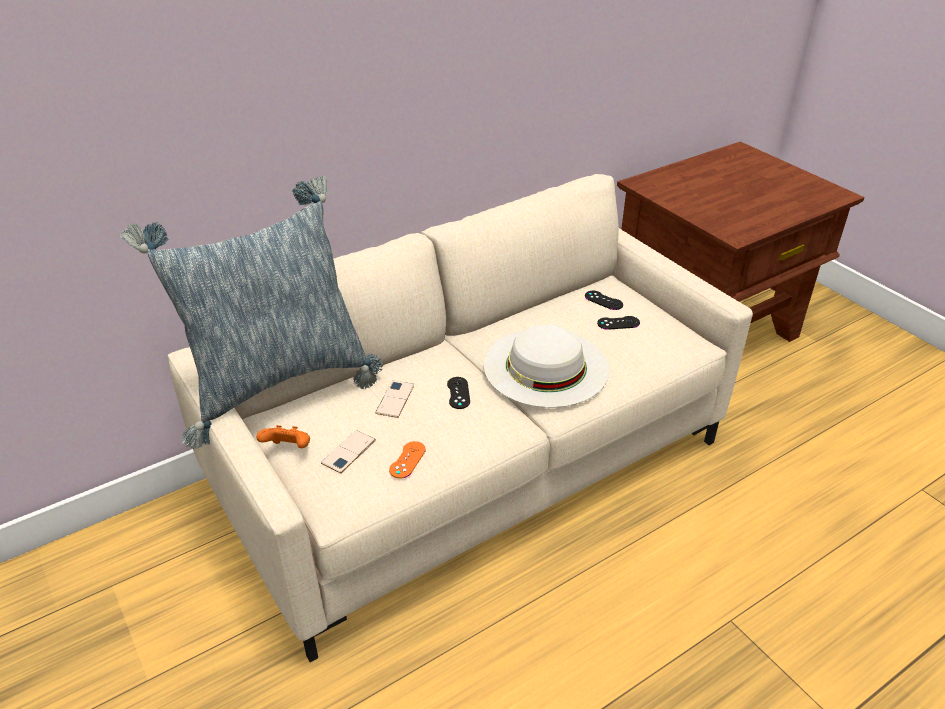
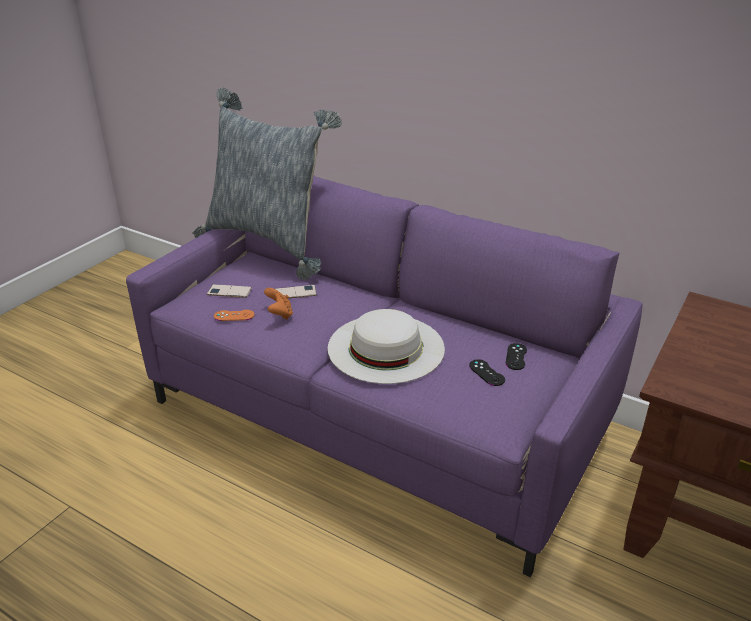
camera: 65 degrees right, 5 degrees down
(288, 449) = (220, 271): orange game controller -> orange game controller (279, 314)
(458, 393) = (321, 316): black game controller -> none
(473, 465) = (376, 416): beige sofa -> purple sofa

